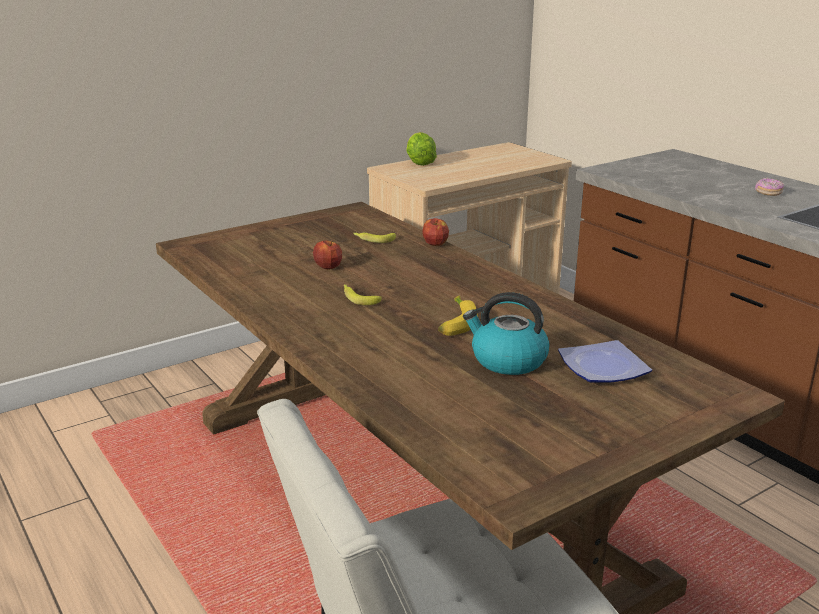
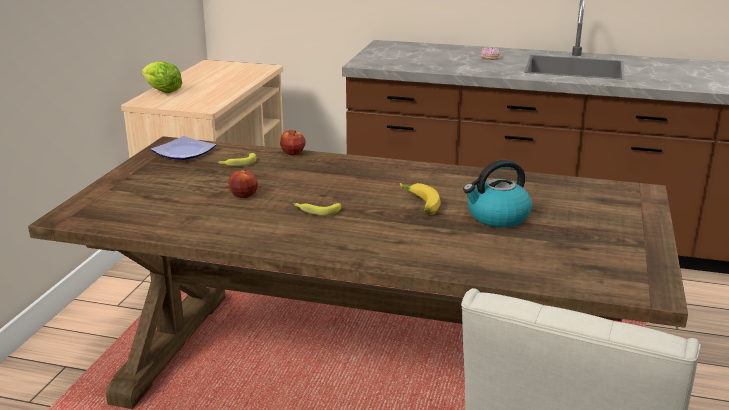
camera: 40 degrees left, 0 degrees up
(601, 367) = (553, 201): plate -> plate (182, 152)

